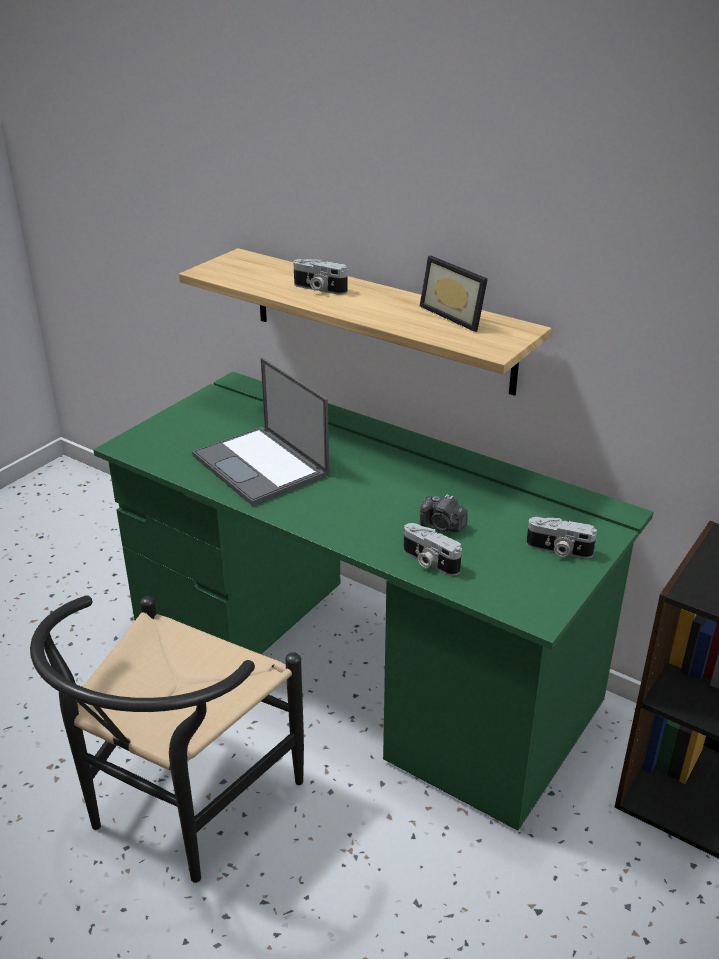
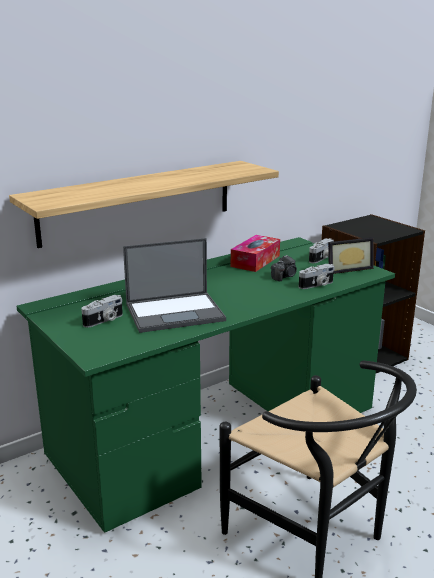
camera: 70 degrees left, 10 degrees down
(319, 289) = (127, 185): camera -> camera (104, 320)
(457, 315) = (207, 169): picture frame -> picture frame (347, 268)
(490, 489) = (255, 261): none -> tissue box

